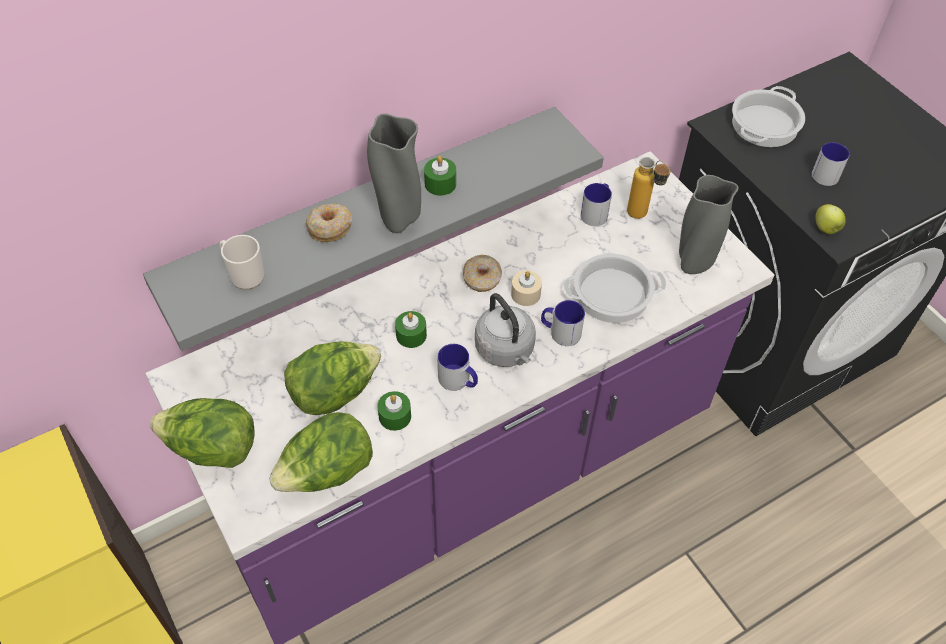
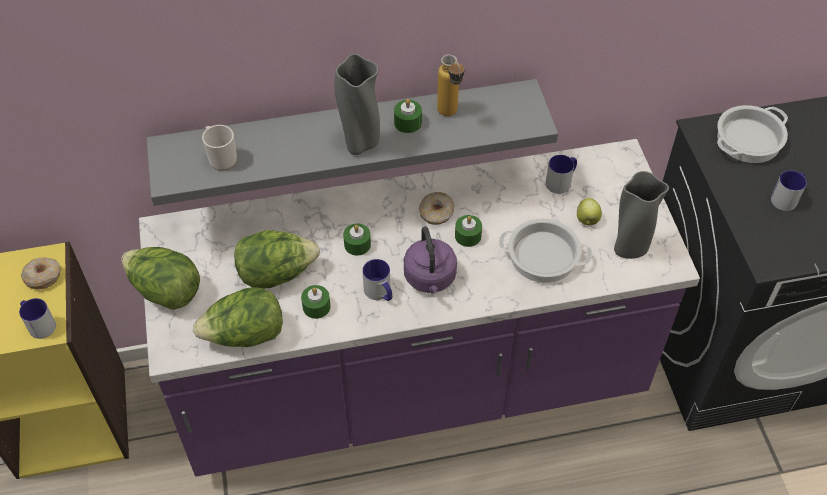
camera: 20 degrees right, 0 degrees up
(330, 227) = (303, 137): donut -> donut (43, 276)
(506, 350) = (430, 279): grey kettle -> purple kettle
(525, 294) = (468, 236): beige candle -> green candle
(560, 332) = (483, 276): mug -> mug (39, 324)
(643, 217) = (602, 196): bottle -> bottle (450, 115)
(826, 229) = (760, 249): apple -> apple (587, 220)

